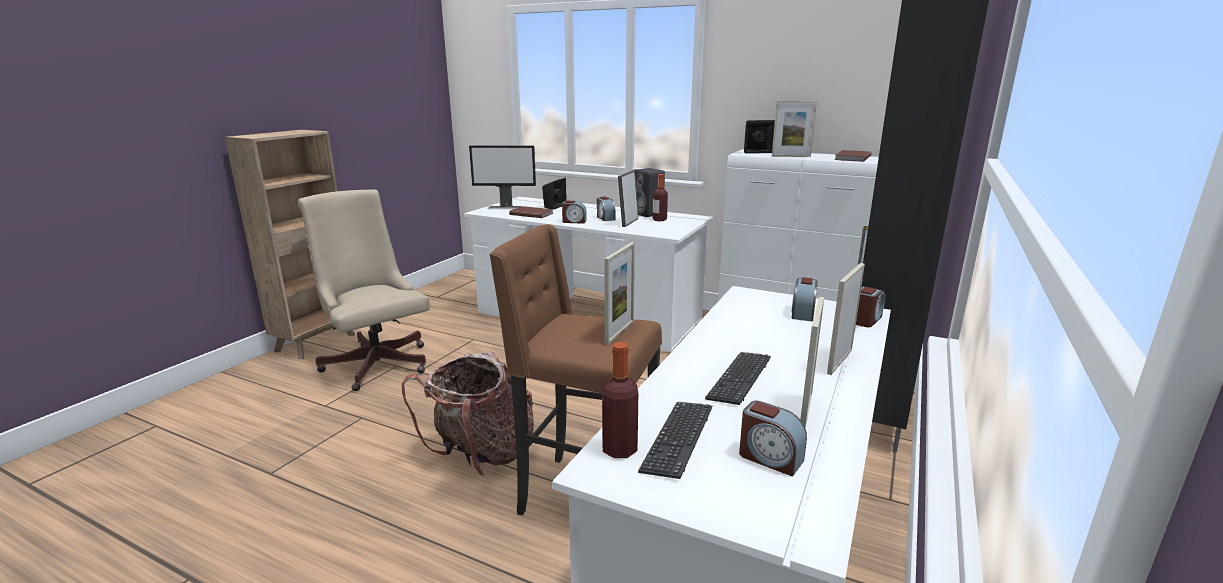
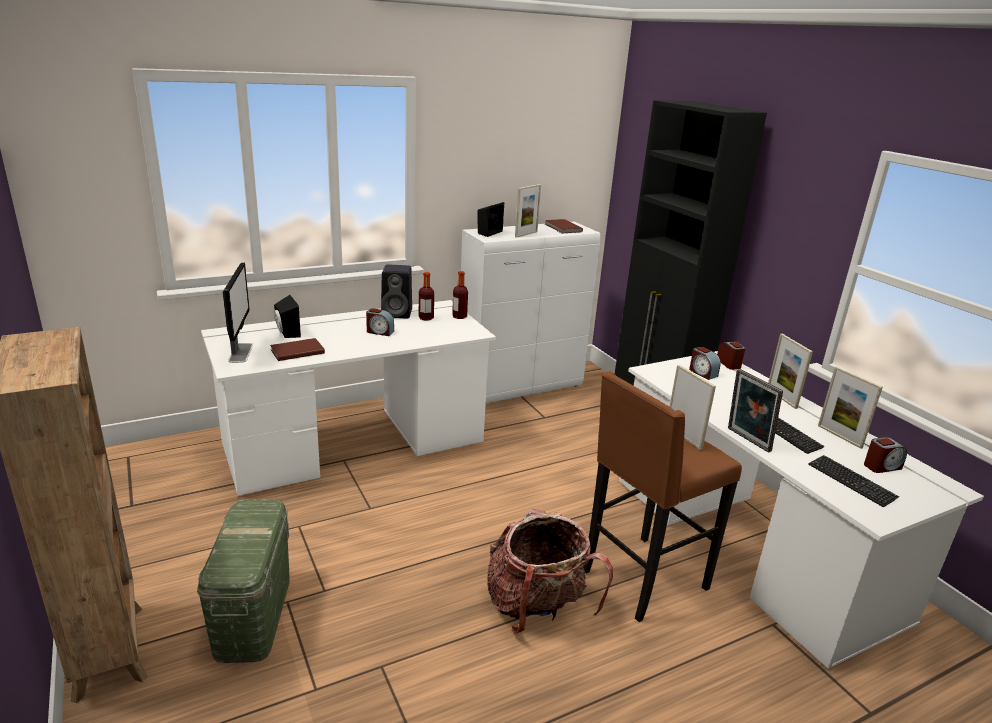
camera: 55 degrees left, 5 degrees up
(376, 361) = (253, 614): beige office chair -> green storage box
(505, 207) = (241, 352): monitor -> monitor turned 45 degrees counterclockwise
(574, 221) = (366, 346): alarm clock -> none
(619, 449) = (854, 503): bottle -> bottle (459, 316)
(628, 222) = (412, 330): picture frame -> picture frame (746, 440)

